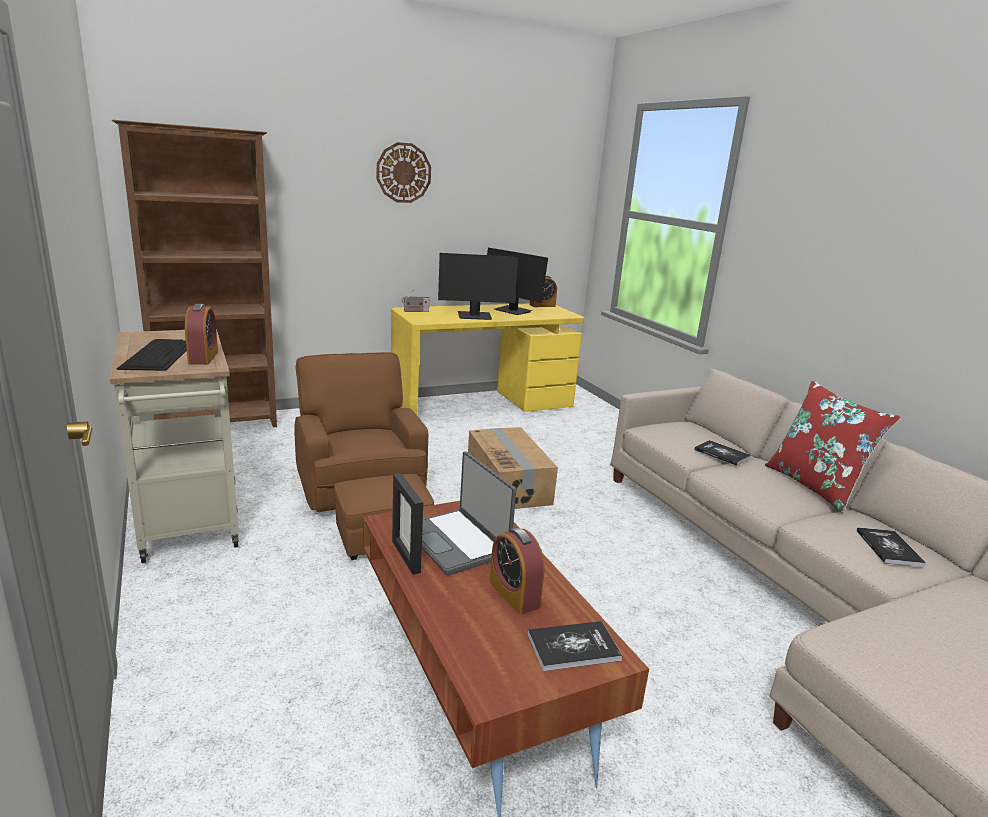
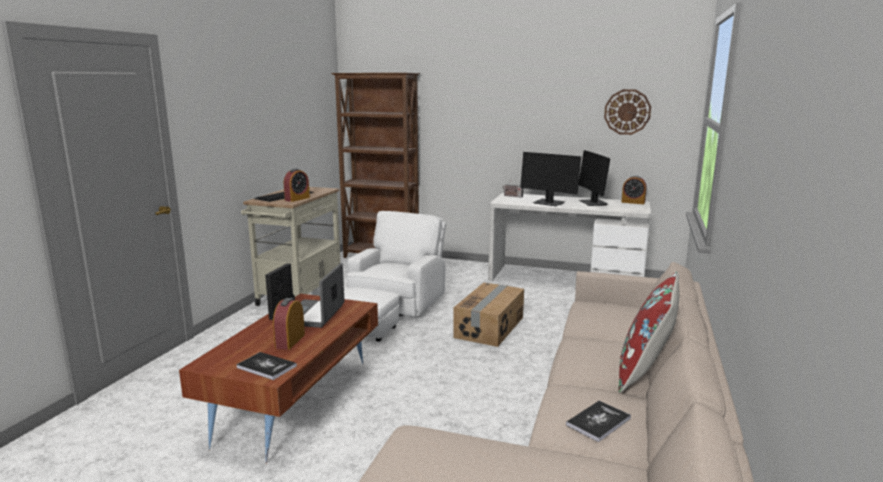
camera: 45 degrees right, 5 degrees down
(364, 497) = (392, 309): brown armchair -> white armchair
(403, 173) = (515, 93): wall clock -> wall clock (627, 112)
(482, 404) = (565, 279): yellow desk -> white desk
(722, 454) = (610, 331): book -> none

